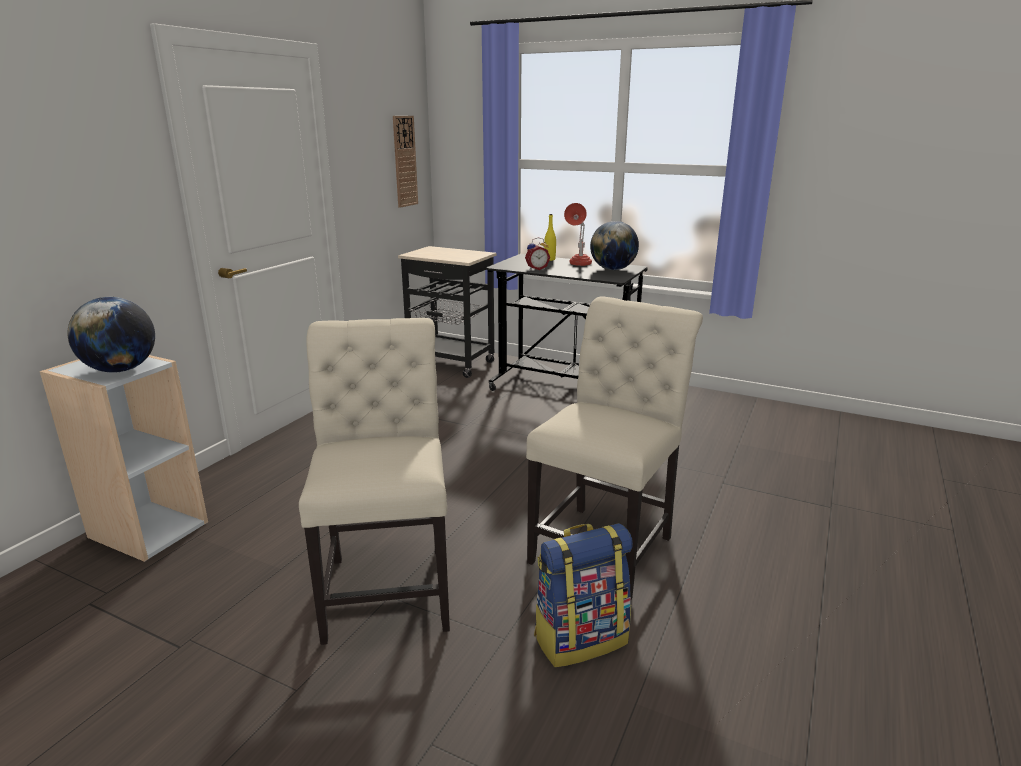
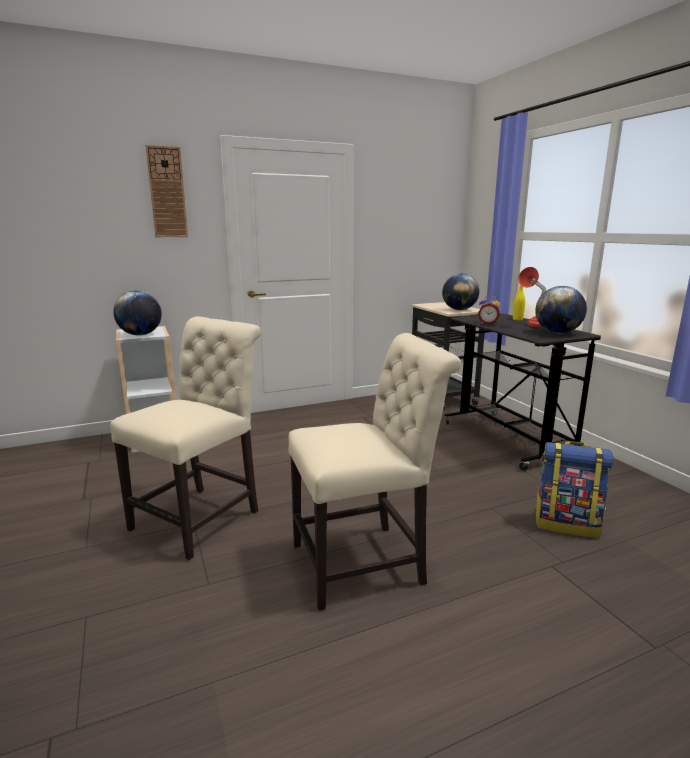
camera: 40 degrees right, 5 degrees down
(404, 161) = (434, 233): wall clock -> wall clock (167, 192)
(467, 255) = (459, 310): none -> globe
(580, 638) = (249, 613): backpack -> backpack (566, 524)

